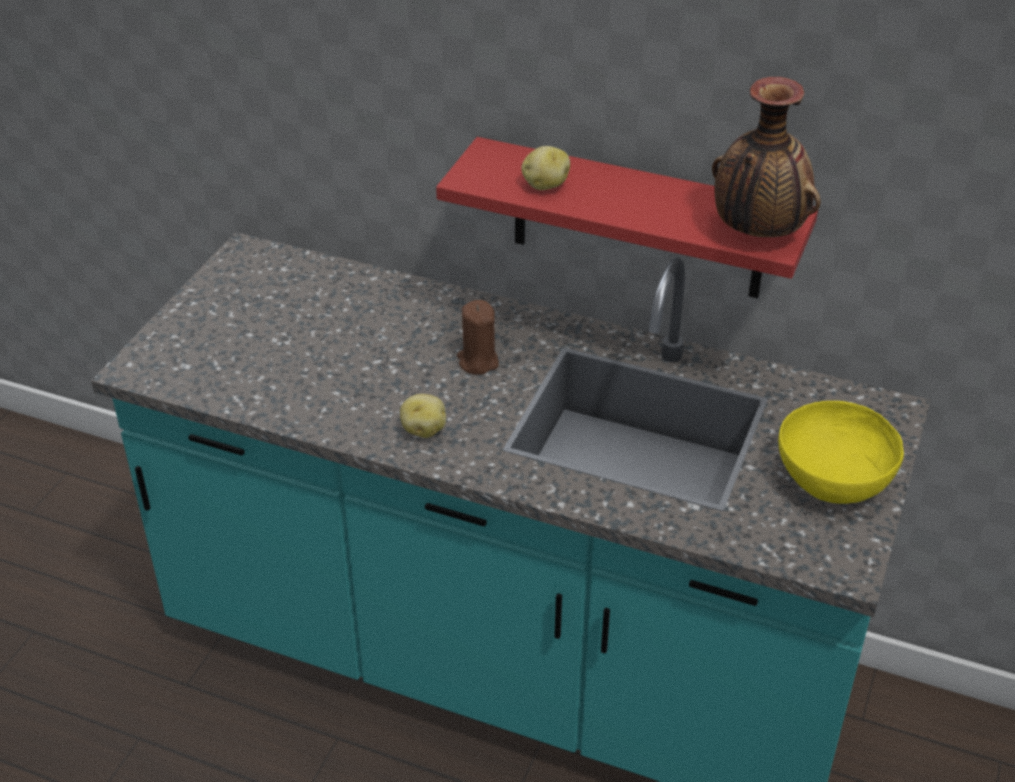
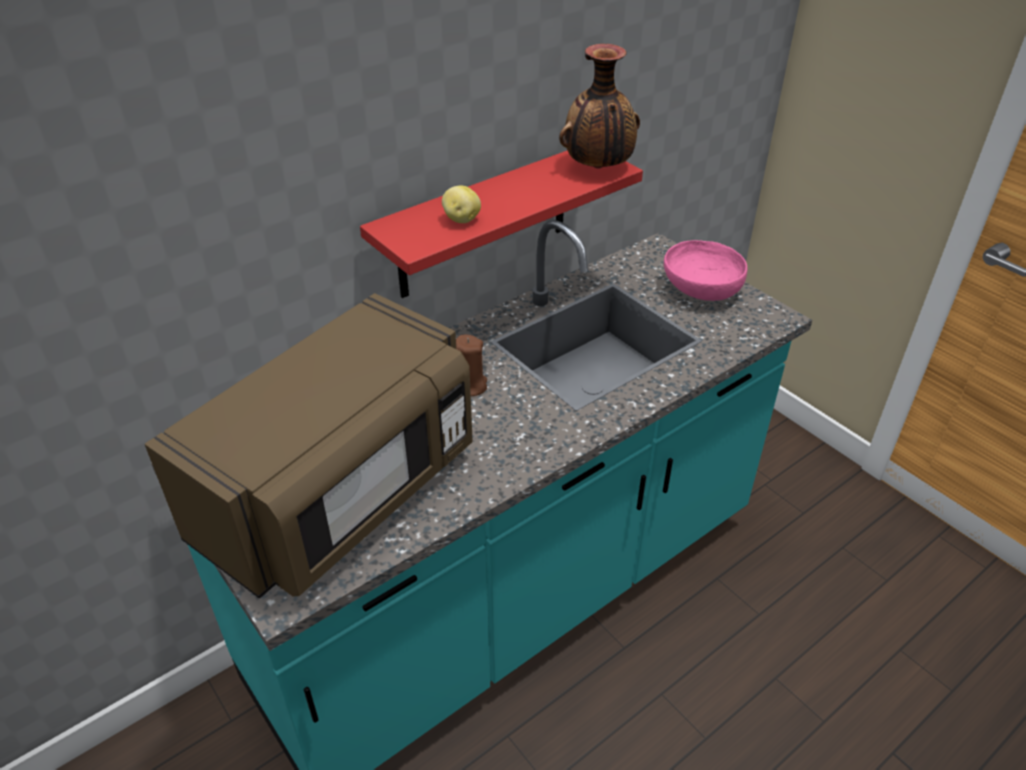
camera: 60 degrees left, 0 degrees up
(270, 347) = (342, 493): none -> brown microwave
(423, 429) = (522, 441): potato -> none
(832, 477) = (700, 290): yellow bowl -> pink bowl

